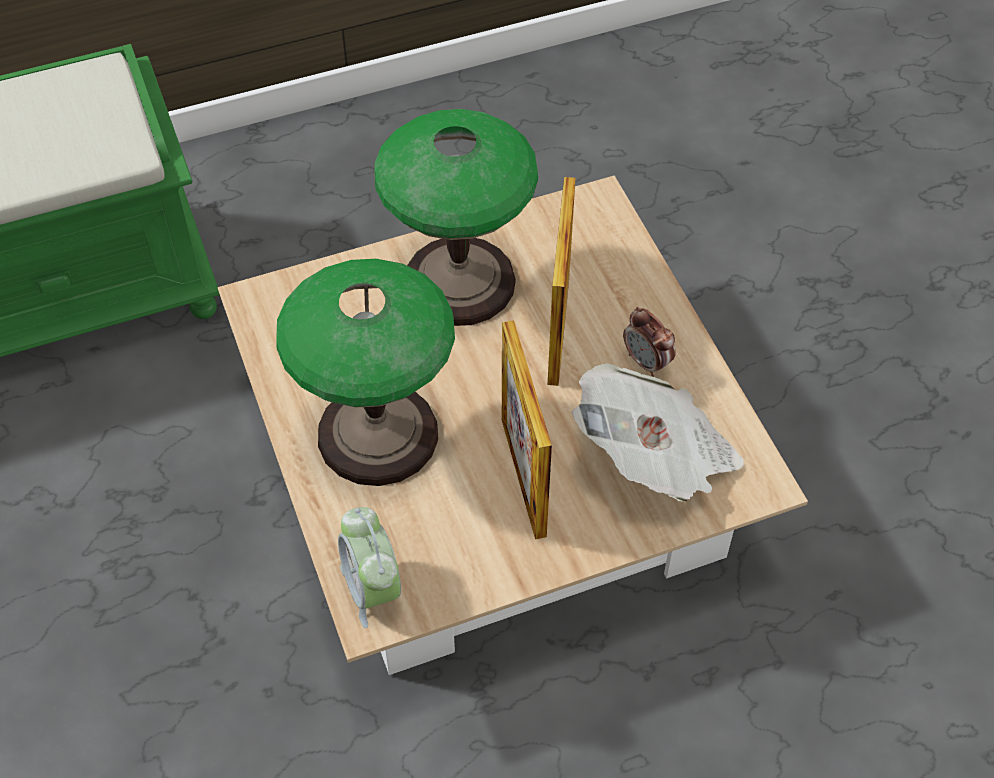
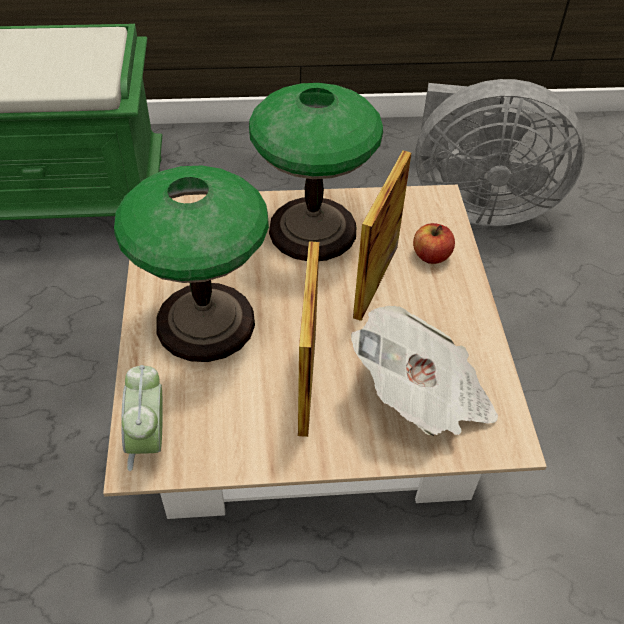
camera: 15 degrees right, 5 degrees down
(612, 282) = (431, 256): none -> apple
(627, 175) = (476, 204): none -> grey fan
(647, 362) = (439, 320): alarm clock -> none

